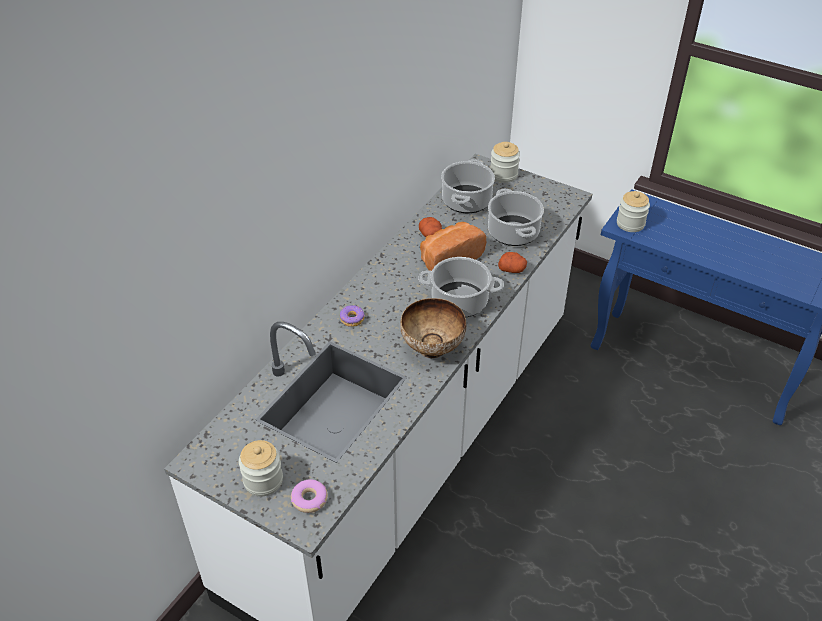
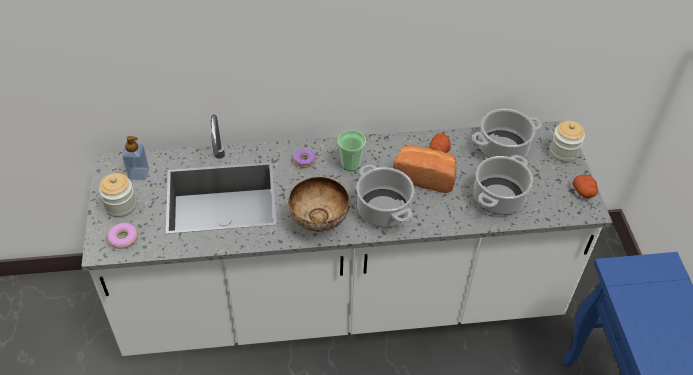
camera: 50 degrees right, 5 degrees up
(235, 445) = (138, 174): none -> soap dispenser
(388, 293) = (350, 164): none -> cup
(512, 269) = (454, 221): potato -> potato (584, 192)
(630, 224) = (627, 275): jar -> none

